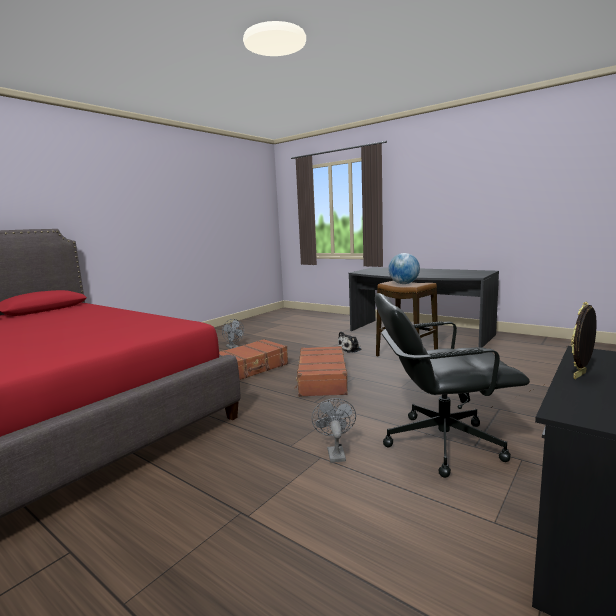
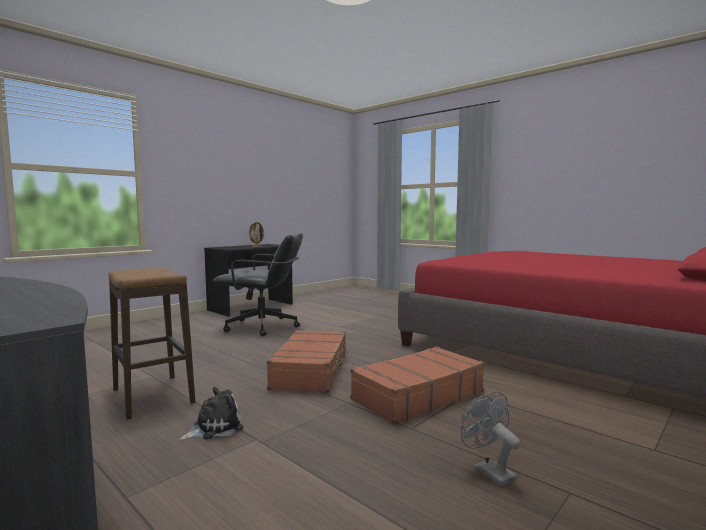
camera: 175 degrees left, 5 degrees down
(335, 452) = (330, 327): grey fan -> none
(403, 284) = (154, 272): globe -> none

